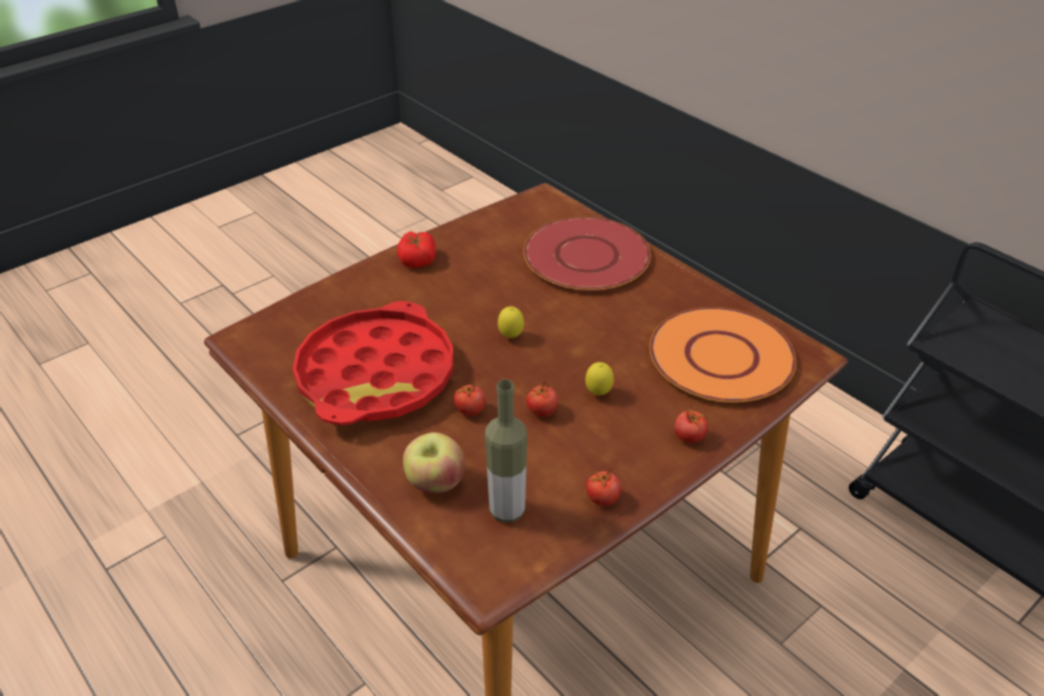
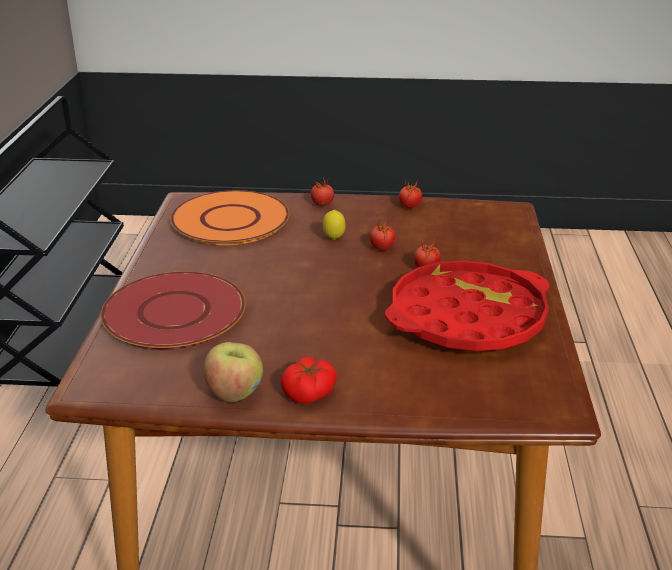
camera: 135 degrees left, 10 degrees down
(435, 483) = (494, 249): apple -> apple (235, 393)
(507, 510) = (467, 224): bottle -> none
(511, 337) = (333, 292): lemon -> none

